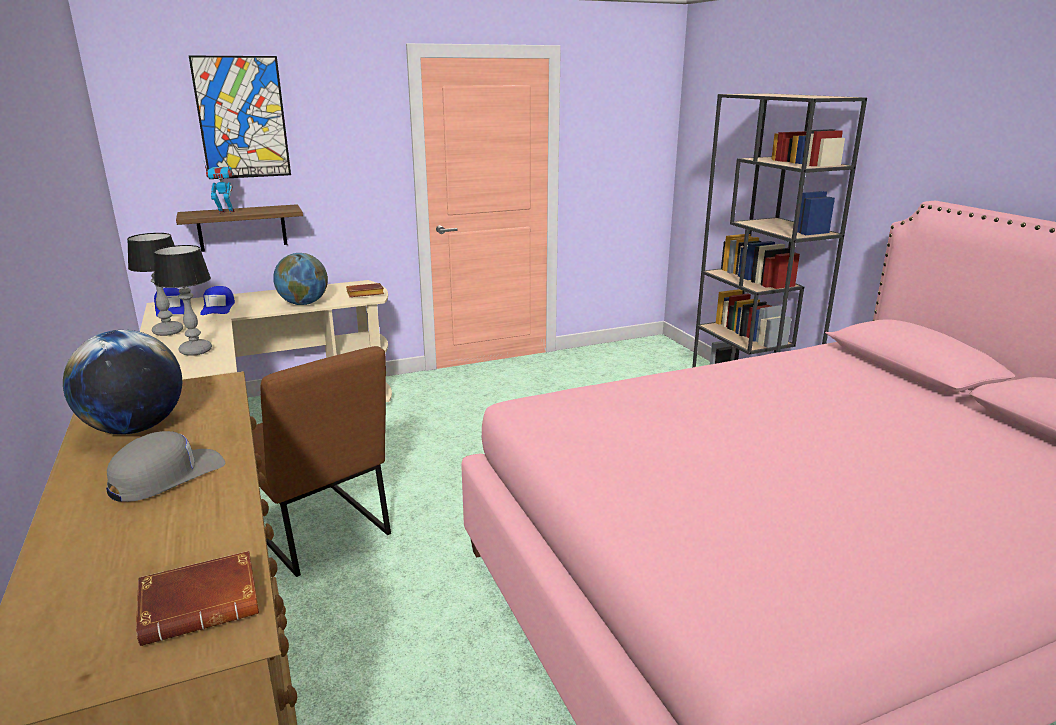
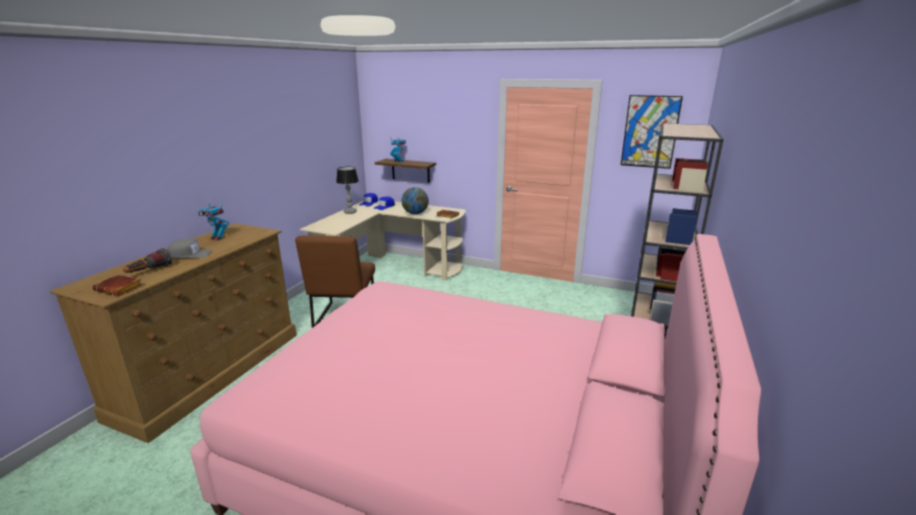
camera: 45 degrees right, 0 degrees up
(135, 428) = (217, 238): globe -> toy robot
(168, 544) = (149, 272): none -> flashlight
(195, 351) = (341, 222): table lamp -> none
(242, 118) = (415, 116): picture -> picture (650, 132)

